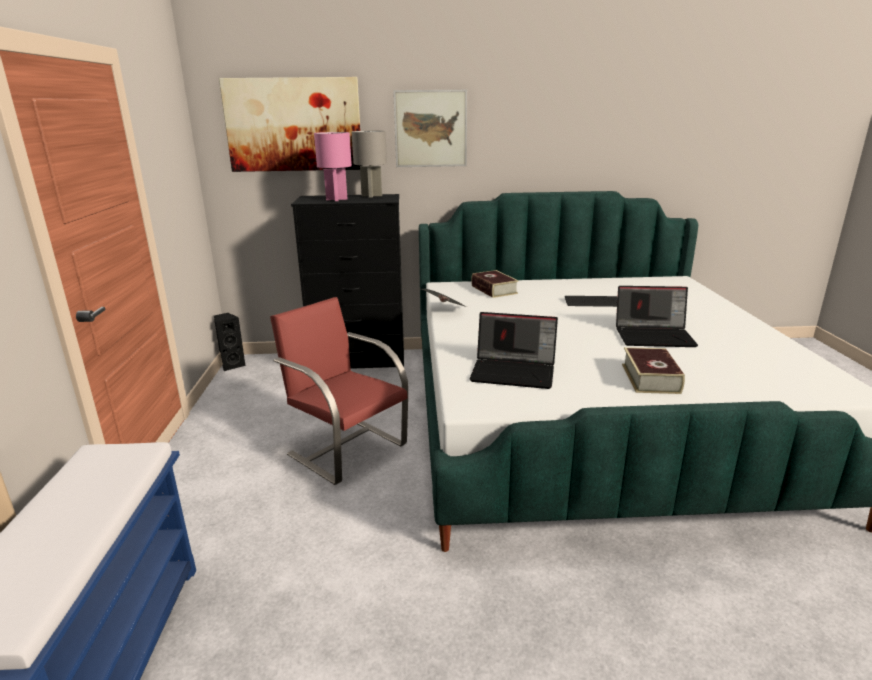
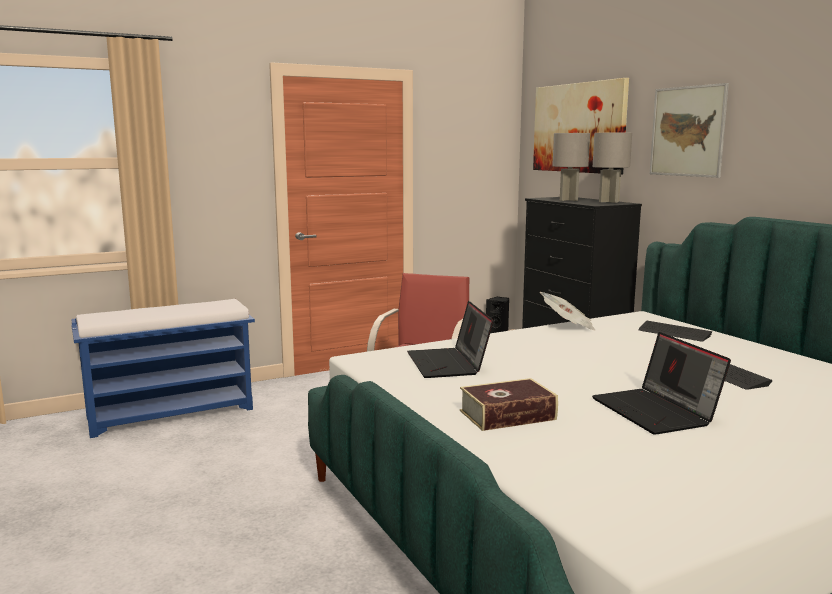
camera: 65 degrees right, 10 degrees down
(337, 199) = (568, 200): pink table lamp -> grey table lamp
(494, 290) = (674, 333): book -> keyboard

